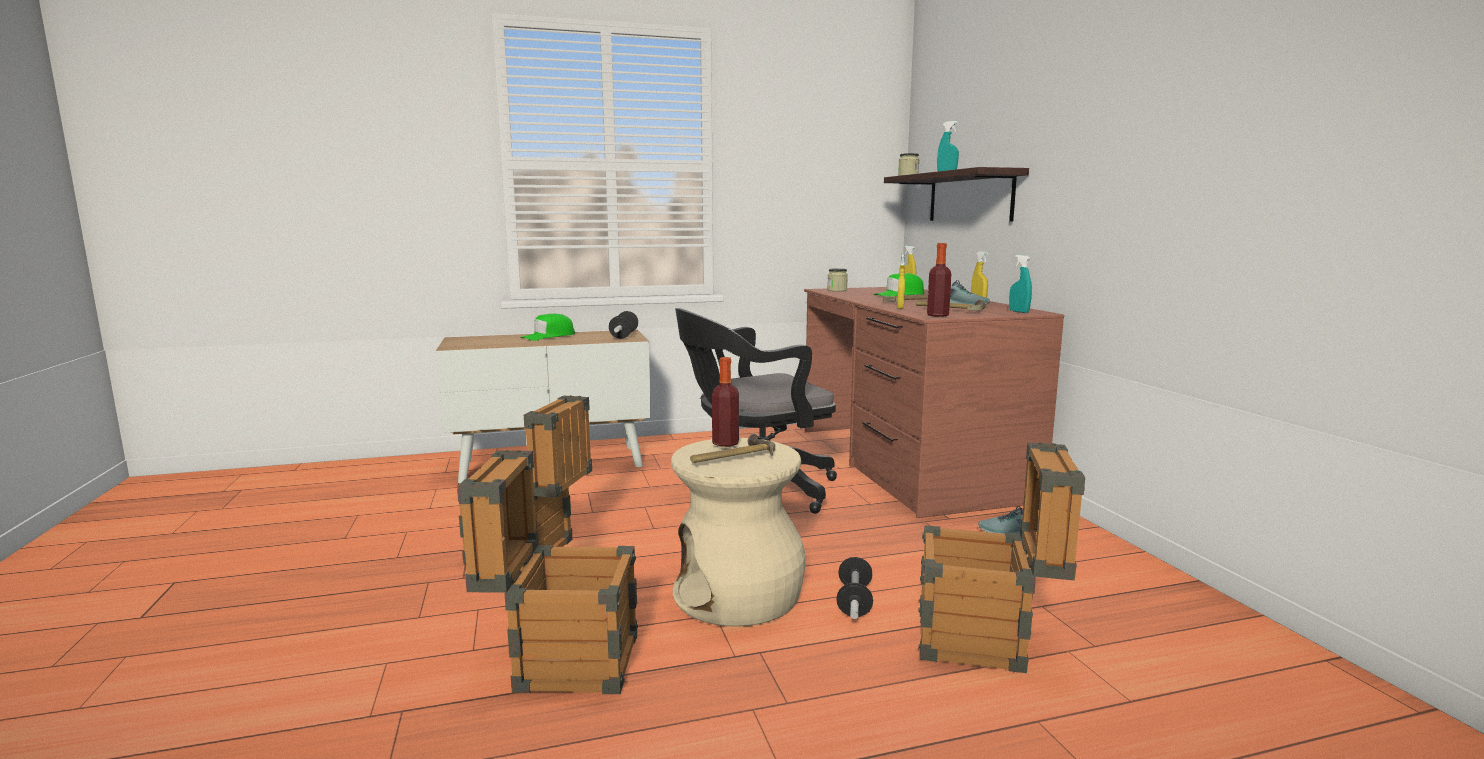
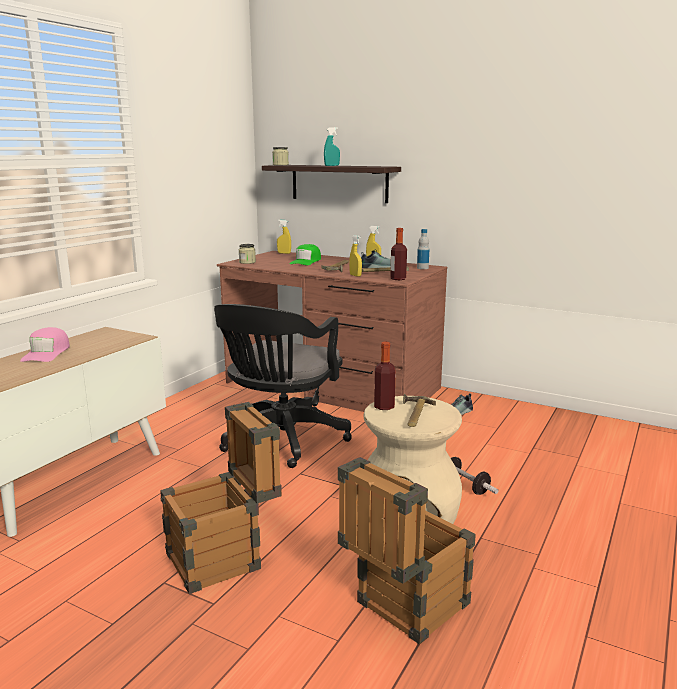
camera: 45 degrees left, 5 degrees up
(548, 336) = (47, 353): green cap -> pink cap
(624, 335) = (119, 336): dumbbell -> none
(987, 642) = (547, 477): crate -> none
(1018, 311) = (422, 268): turquoise spray bottle -> bottle

